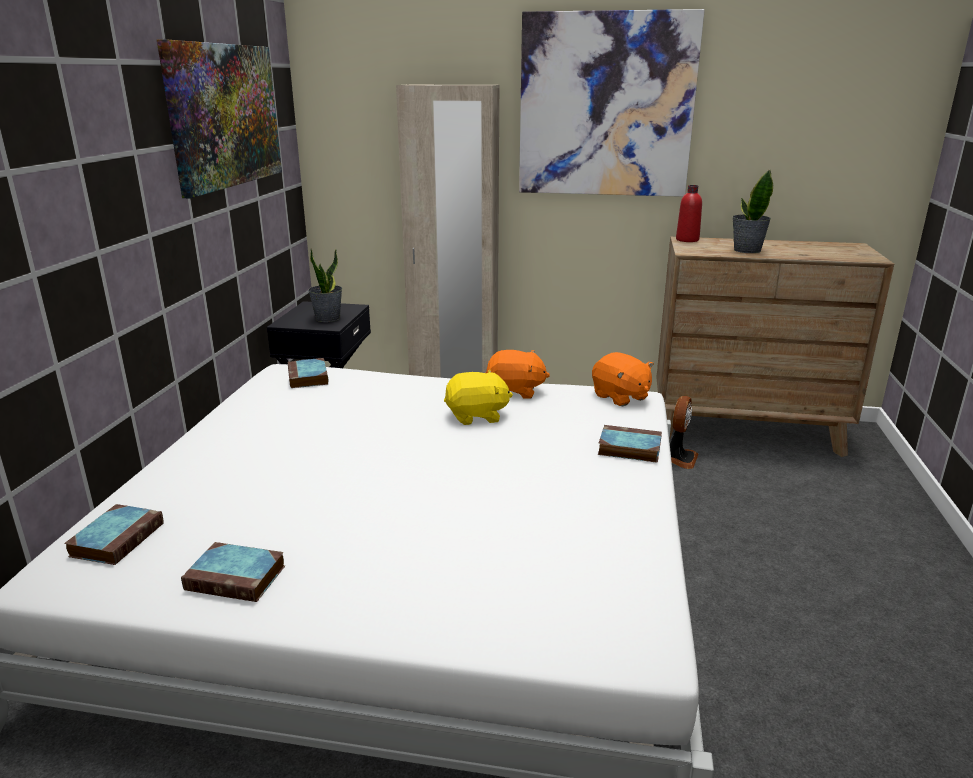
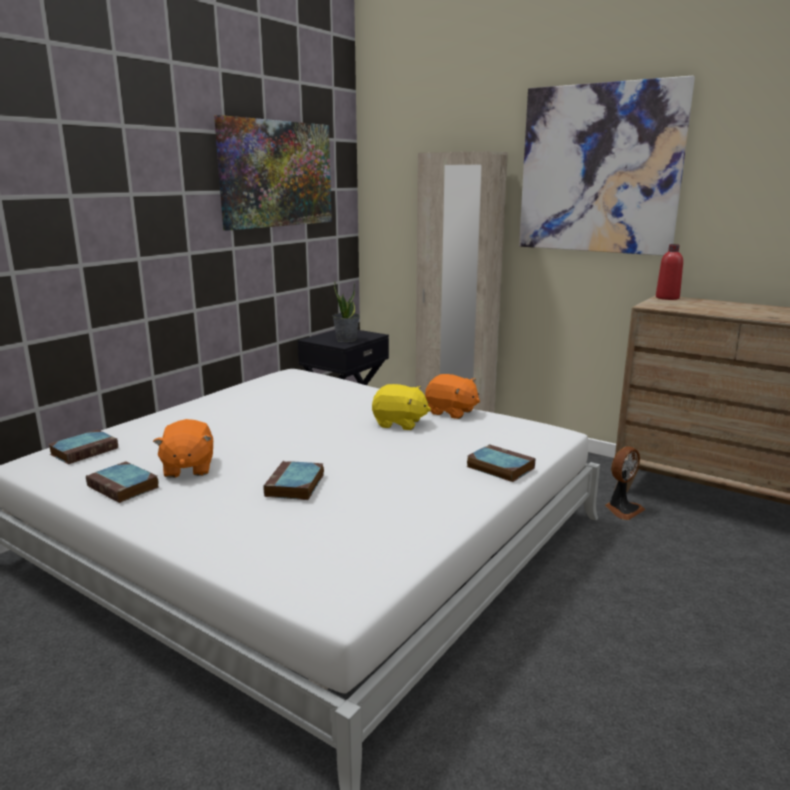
camera: 25 degrees right, 5 degrees down
(308, 377) = (302, 379): book -> book (295, 486)
(620, 397) = (540, 430): orange plush toy -> orange plush toy (188, 468)
(746, 250) = (715, 309): potted plant -> none

